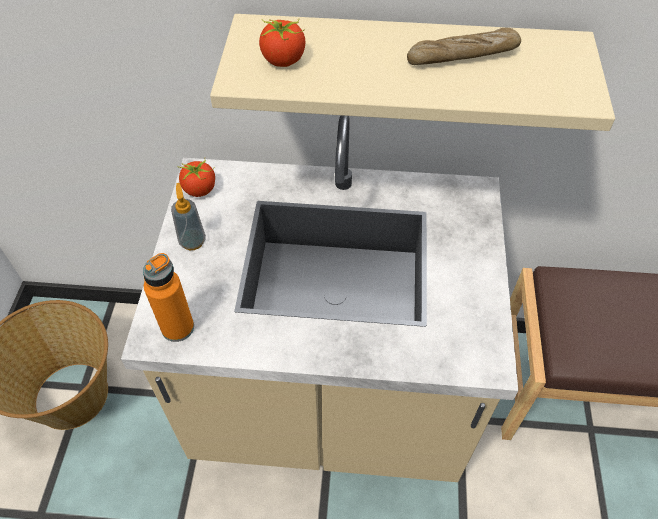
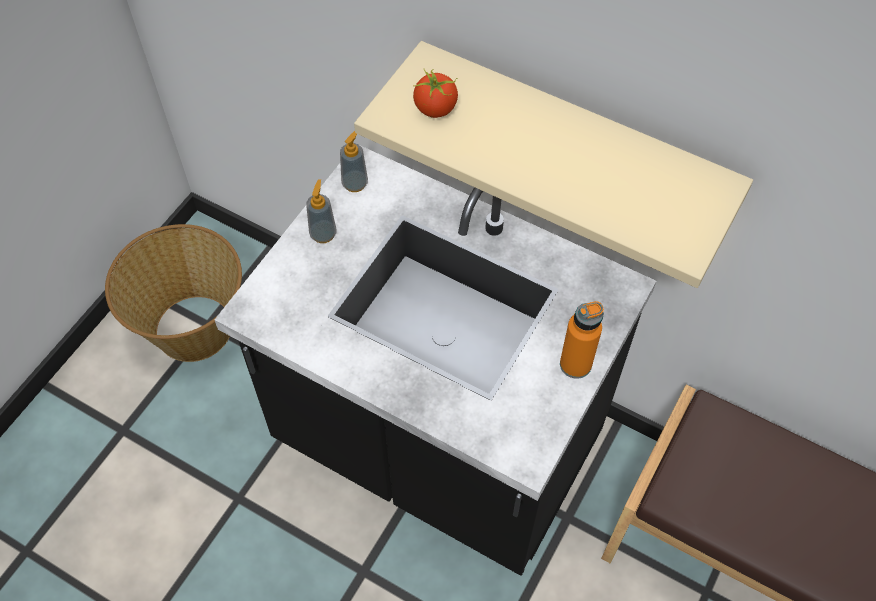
camera: 25 degrees right, 5 degrees up
(177, 327) = (272, 311): orange bottle -> orange bottle (575, 364)
(200, 189) = (355, 183): tomato -> soap dispenser
(329, 404) = (438, 443): beige counter -> black counter
(462, 56) = (602, 162): bread -> none

